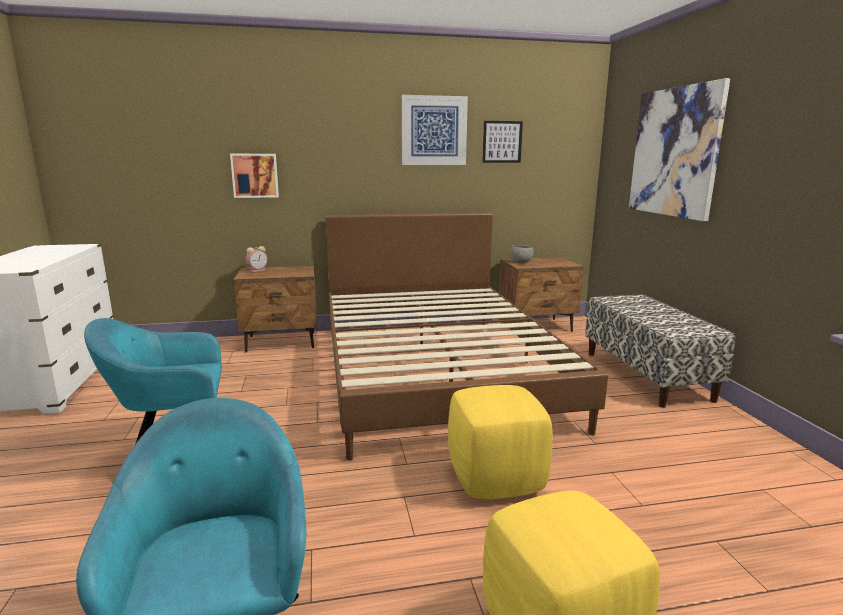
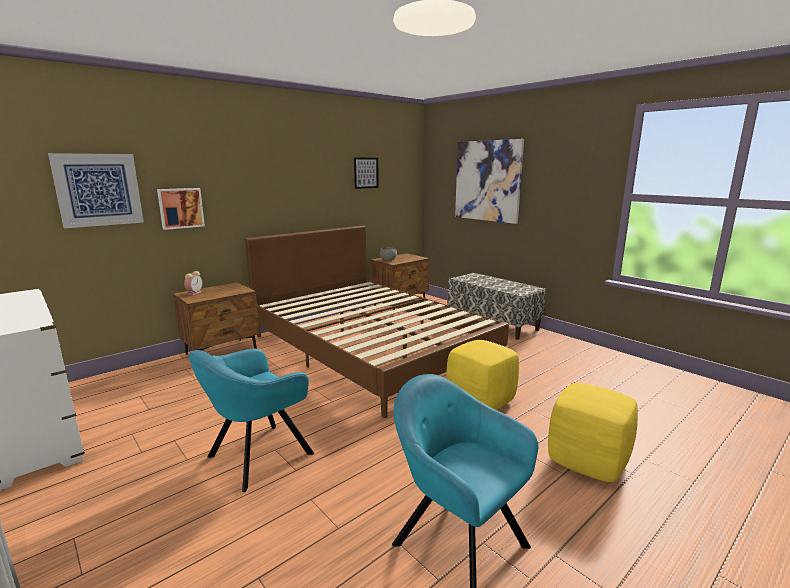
camera: 30 degrees left, 0 degrees up
(434, 131) = (321, 165): picture -> picture (98, 190)

